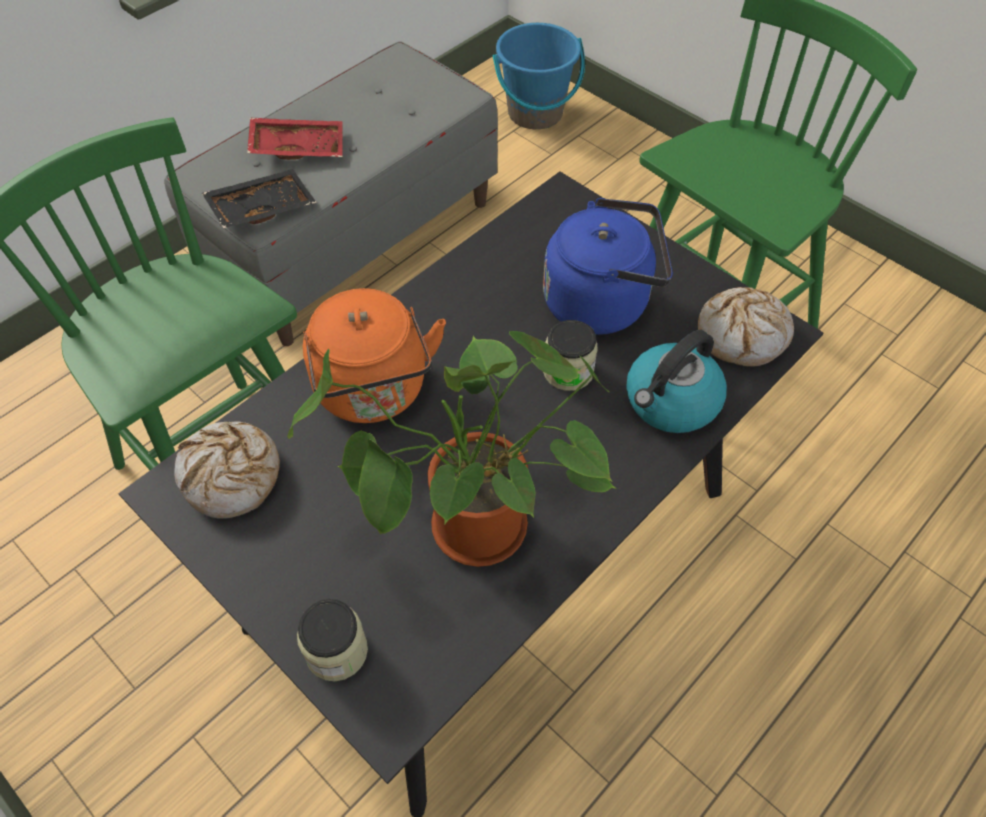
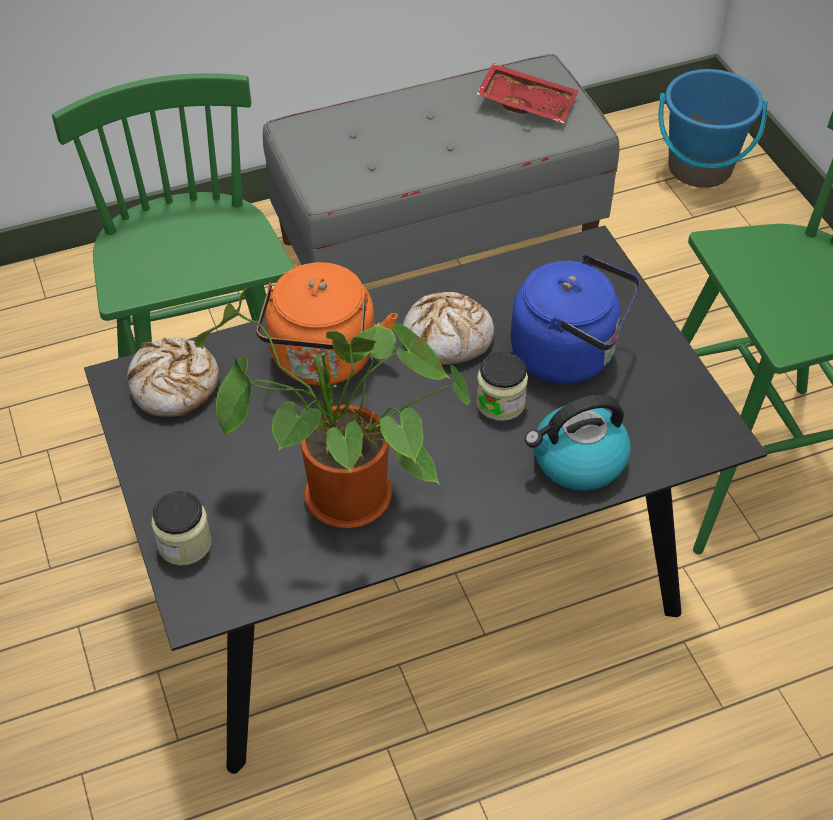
camera: 25 degrees right, 5 degrees down
(261, 207) = (335, 177): black tray -> none
(298, 147) = (398, 131): red tray -> red tray (527, 103)
(742, 335) = (685, 428): bread -> bread (448, 337)

